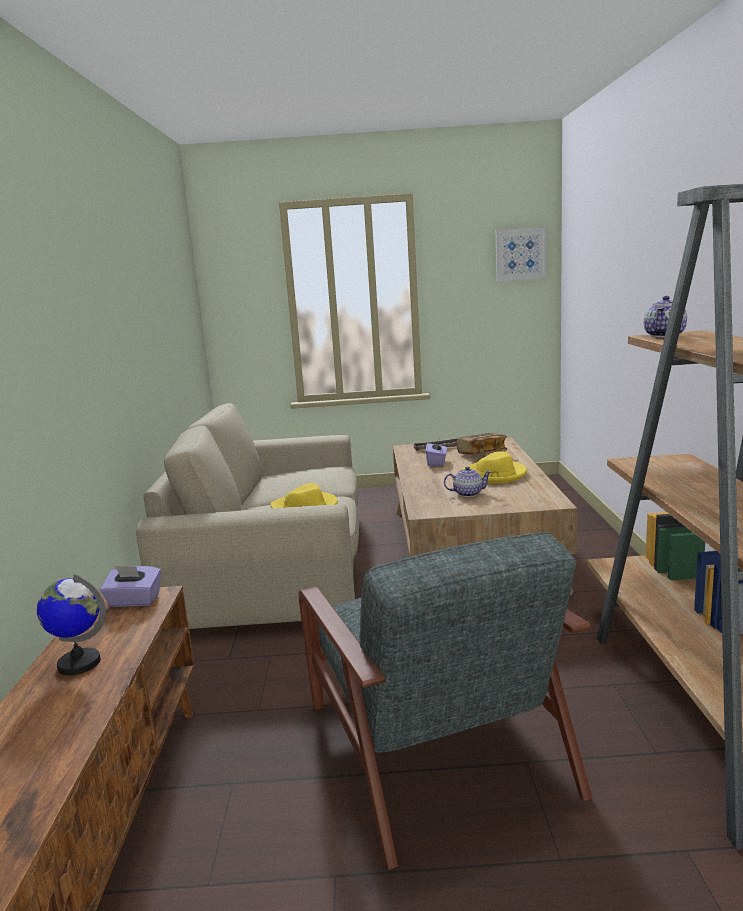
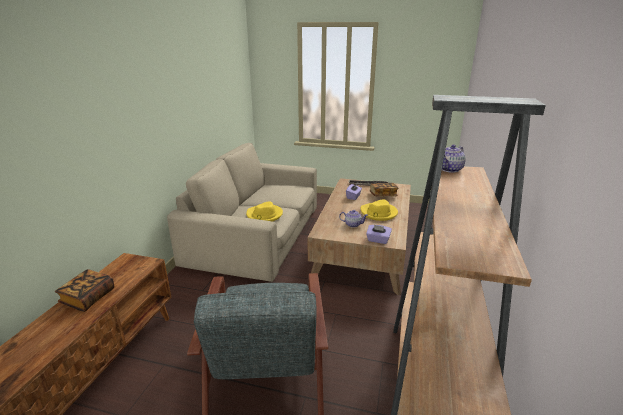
camera: 15 degrees right, 10 degrees up
(79, 663) = (88, 298): globe -> book
(134, 601) = (136, 264): purple tissue box -> purple tissue box (378, 240)
(520, 254) = (443, 67): picture -> none

